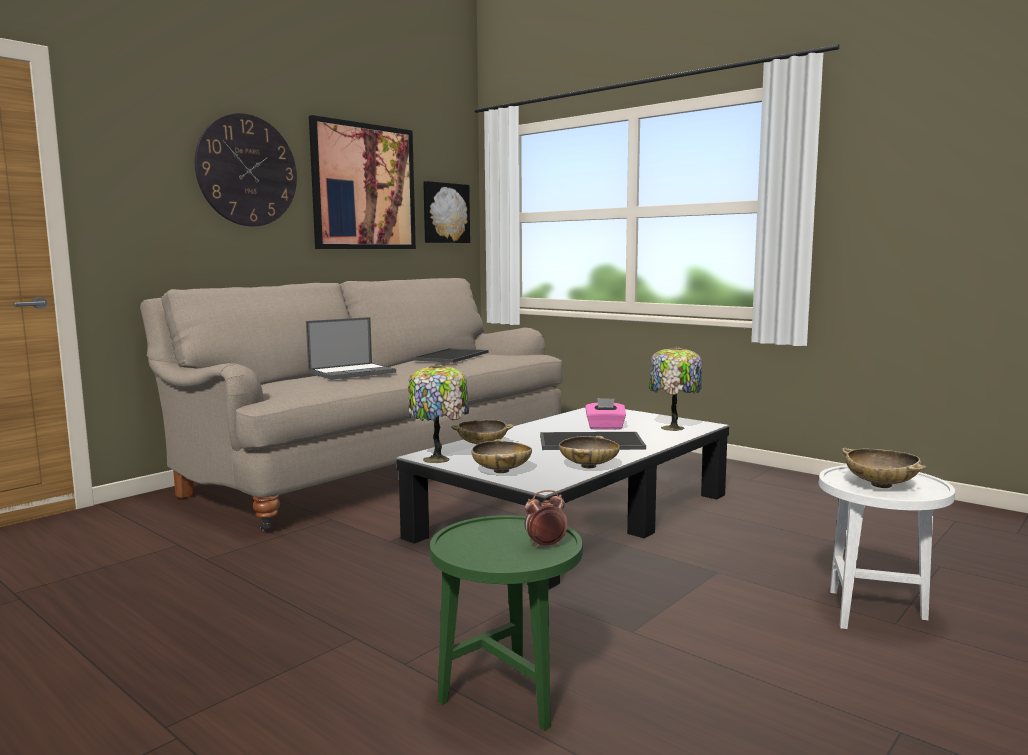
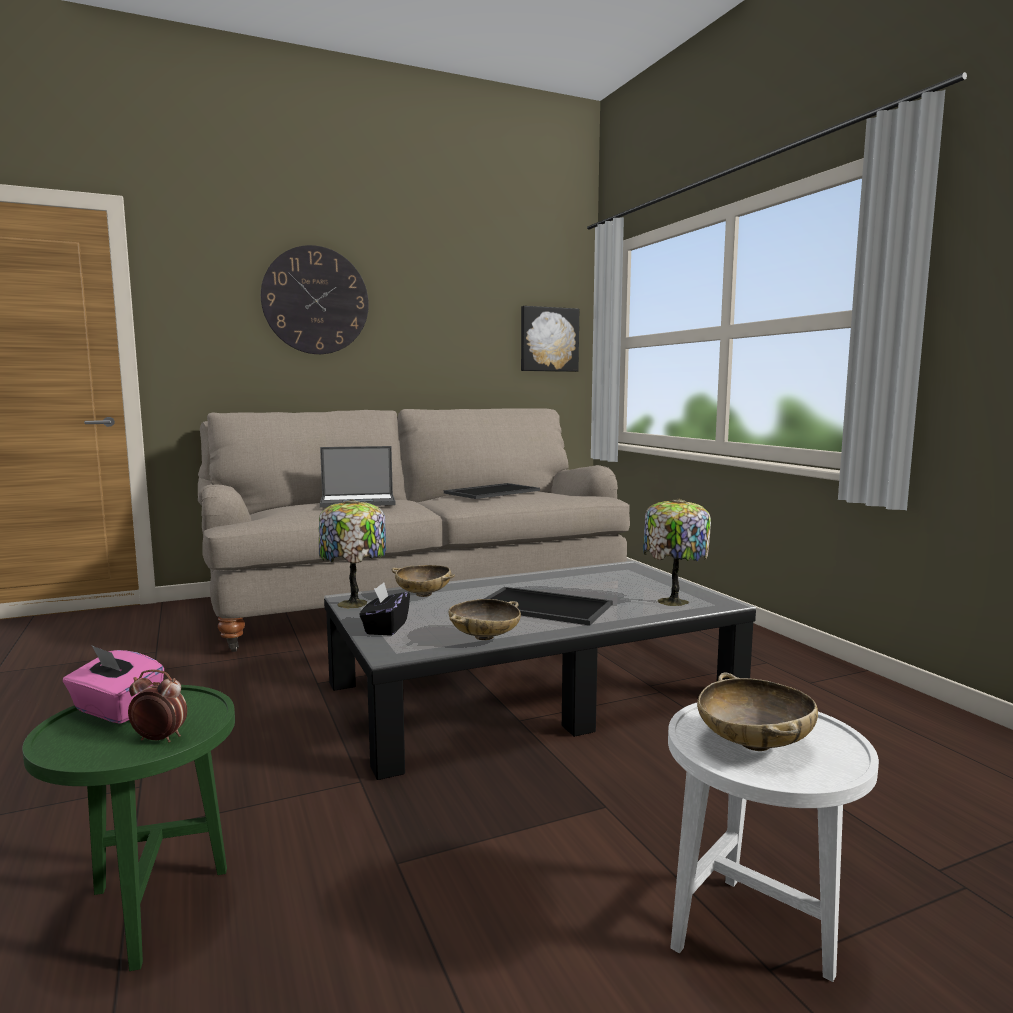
camera: 25 degrees right, 0 degrees up
(364, 187) = (447, 314): picture -> none
(502, 471) = (385, 628): beige bowl -> black tissue box
(605, 427) = (593, 590): pink tissue box -> pink tissue box (116, 710)

